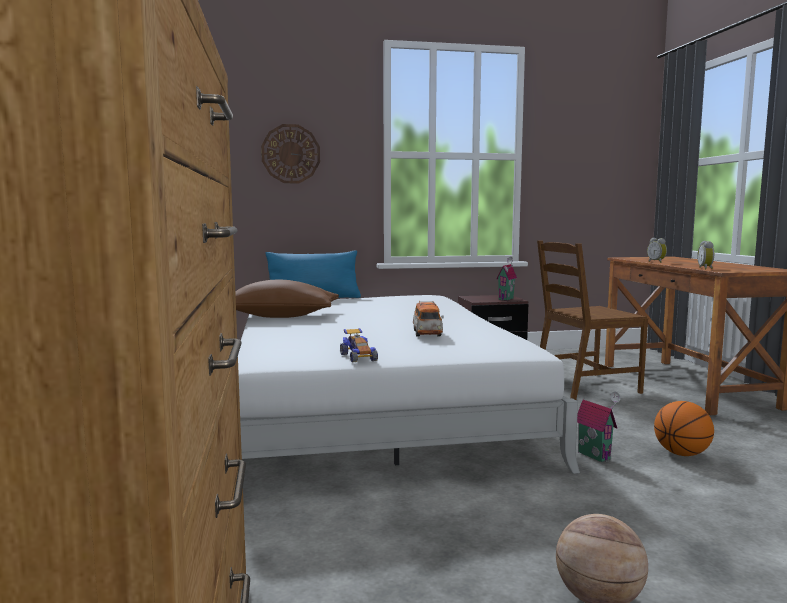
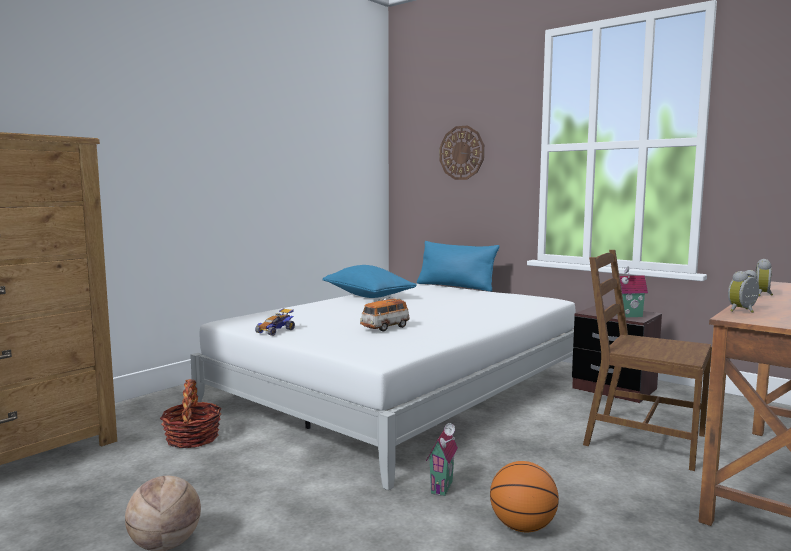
camera: 50 degrees right, 0 degrees up
(279, 316) = (368, 296): brown pillow -> blue pillow
(324, 523) = (192, 438): none -> basket

